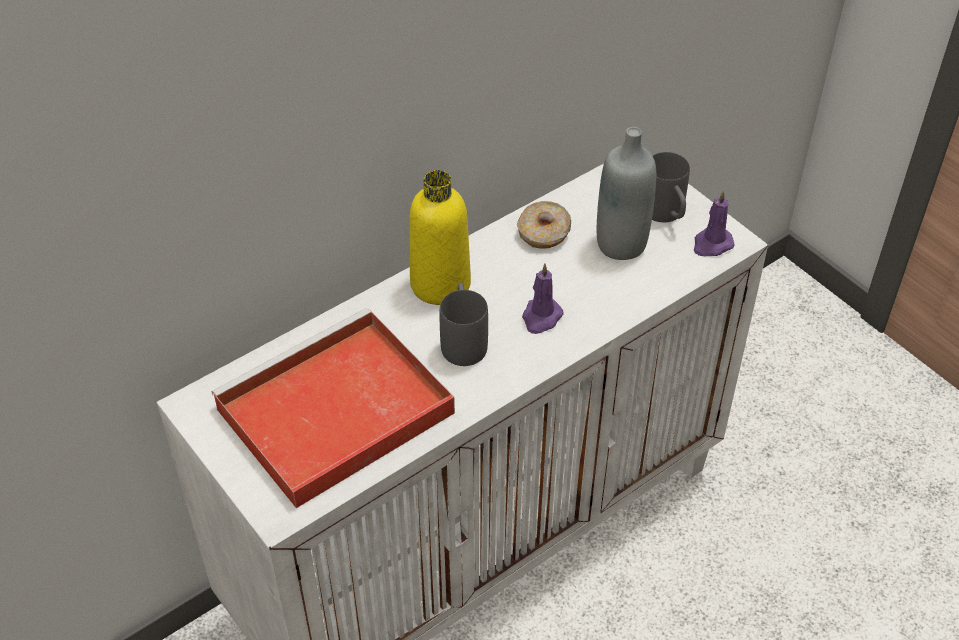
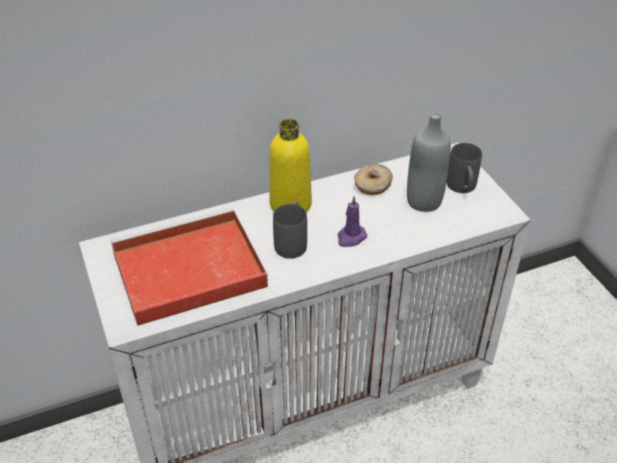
camera: 15 degrees right, 5 degrees down
(711, 244) = (489, 212): purple candle -> none

